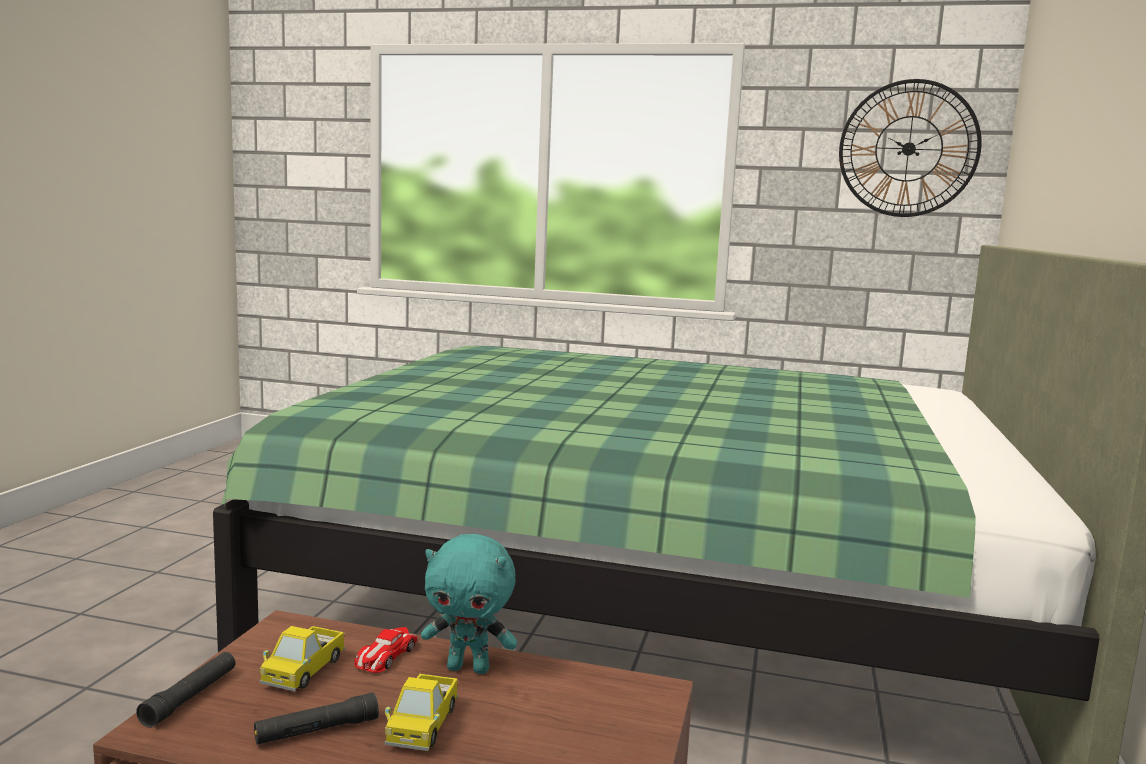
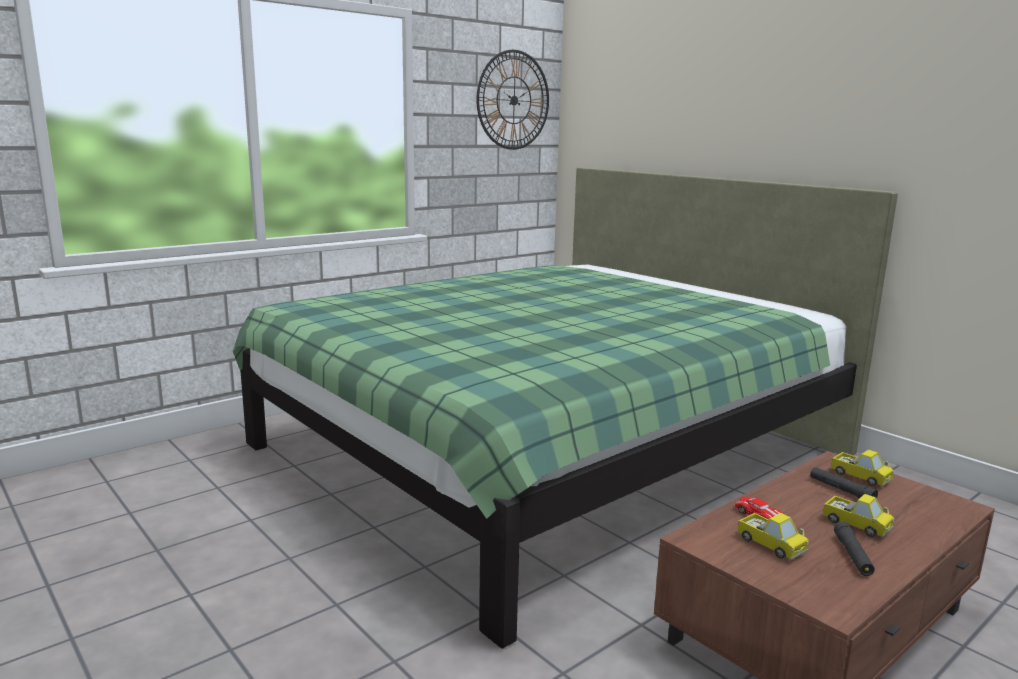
camera: 55 degrees left, 5 degrees up
(190, 697) = (793, 590): black flashlight -> black flashlight (841, 490)
(469, 668) = (789, 497): turquoise plush toy -> none
(616, 716) = (860, 477): none -> toy truck

